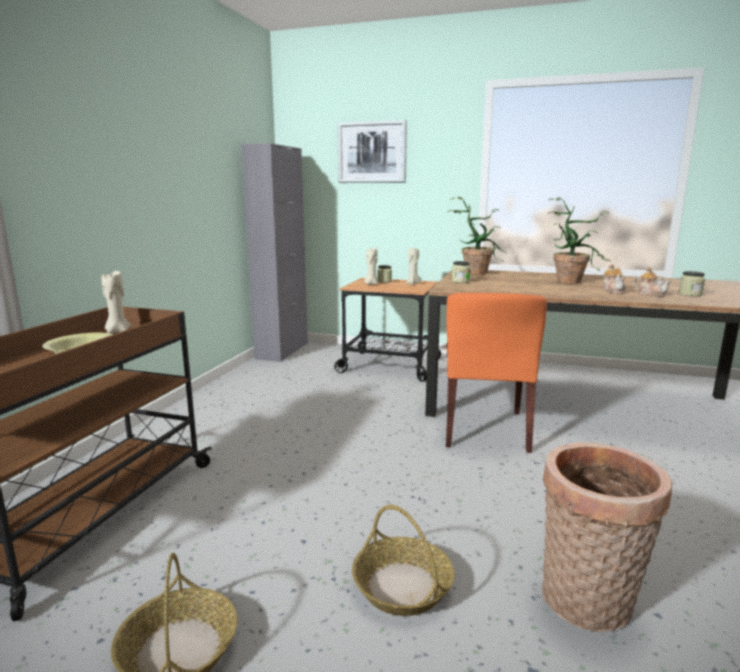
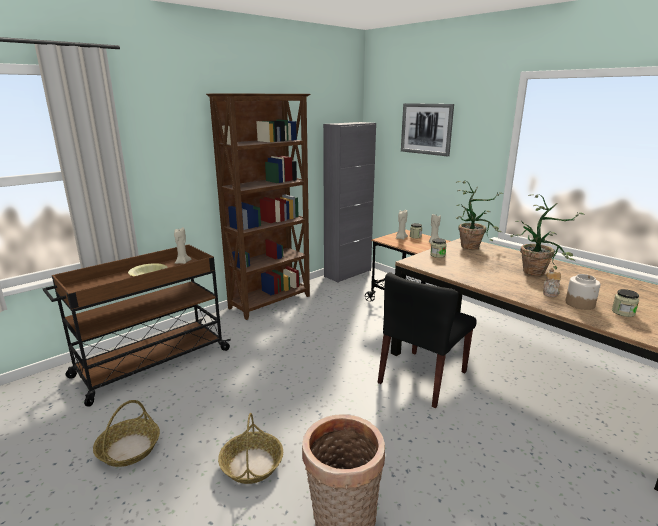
camera: 30 degrees right, 5 degrees up
(211, 398) = (271, 302): none -> brown bookcase
(485, 429) = (422, 377): orange chair -> black chair
(650, 294) = (580, 304): teapot -> jar

